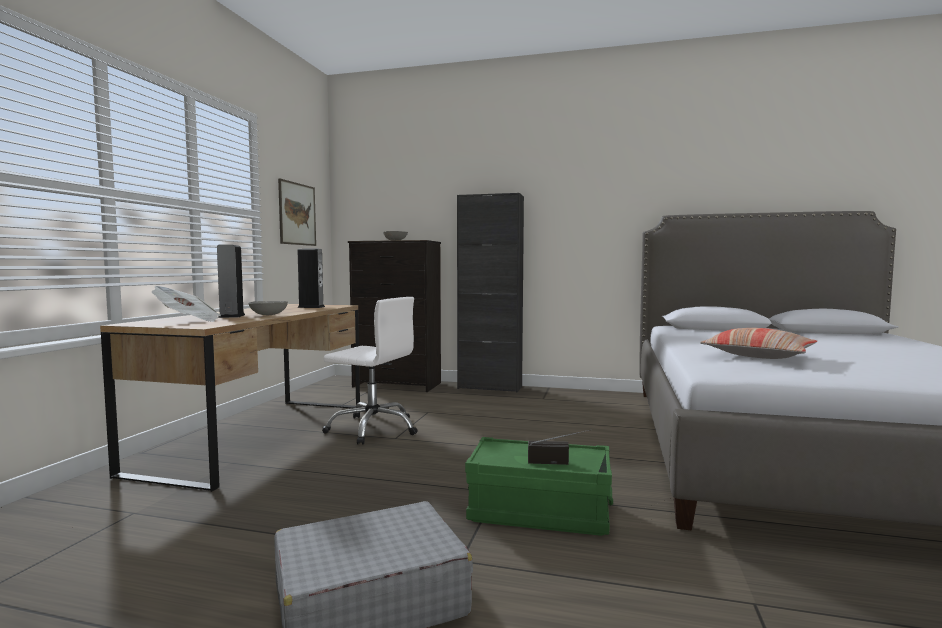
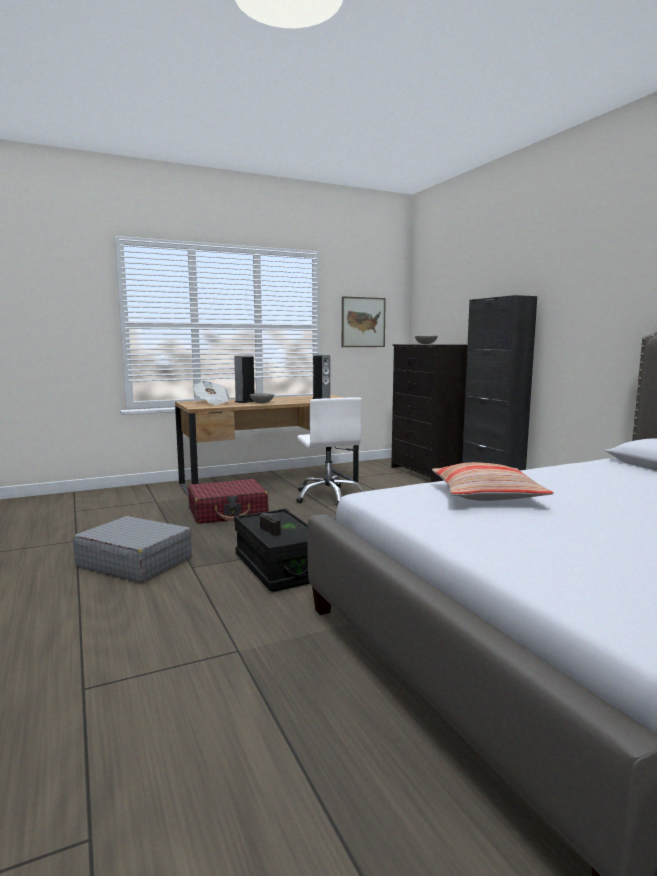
camera: 50 degrees right, 5 degrees up
(306, 483) = (228, 512): none -> red suitcase
(539, 511) = (278, 567): green storage box -> black storage box

